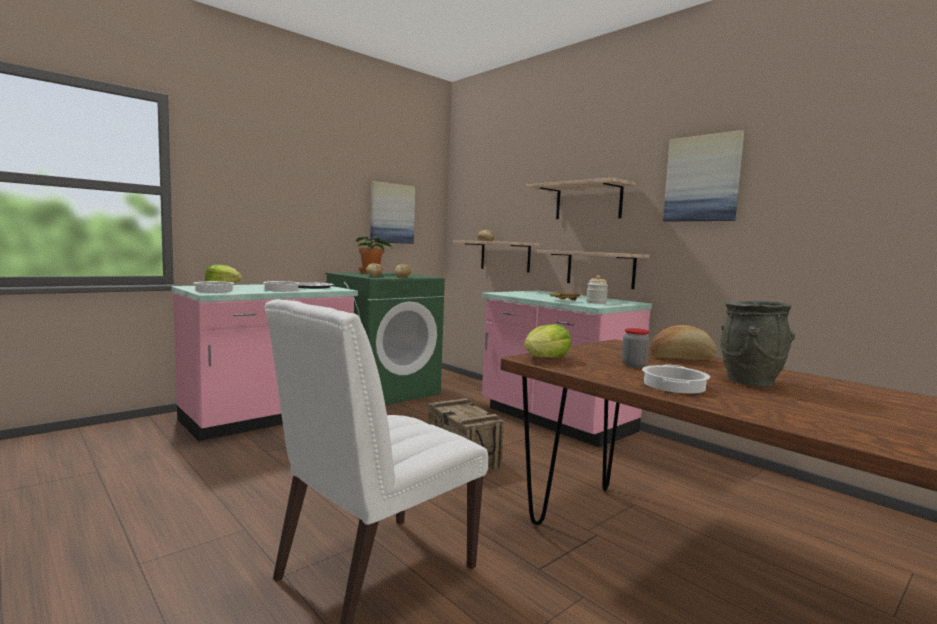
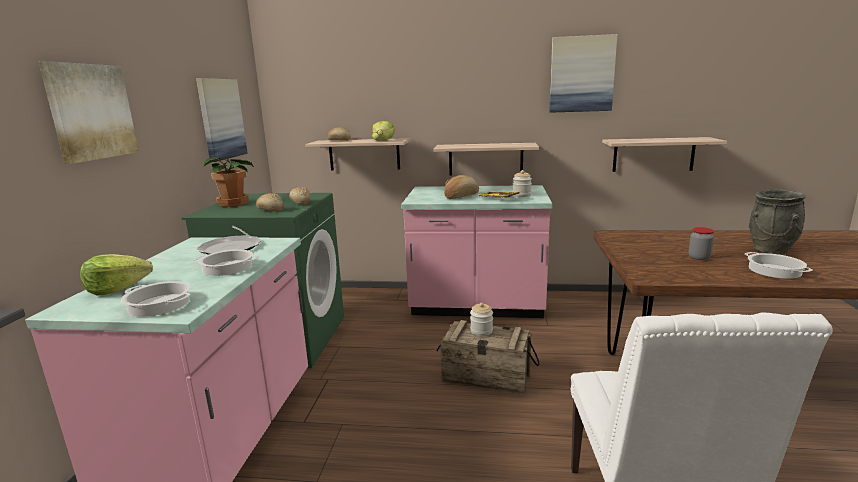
camera: 40 degrees left, 10 degrees up
(268, 190) = (90, 112): none -> picture
(465, 408) = (481, 331): none -> jar
(546, 358) = (652, 272): lettuce -> lettuce (383, 140)
(588, 202) = (466, 94): shelf -> shelf (653, 154)
(681, 358) = (685, 239): bread -> bread (461, 196)

